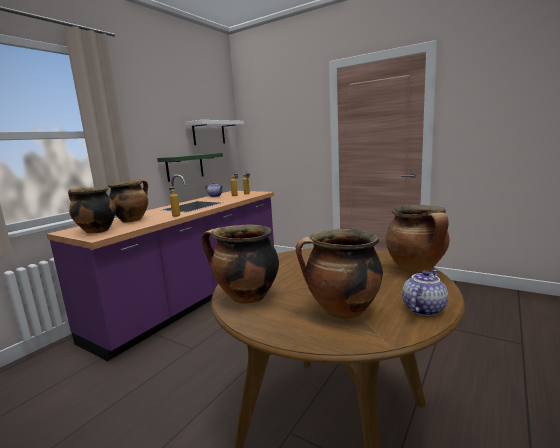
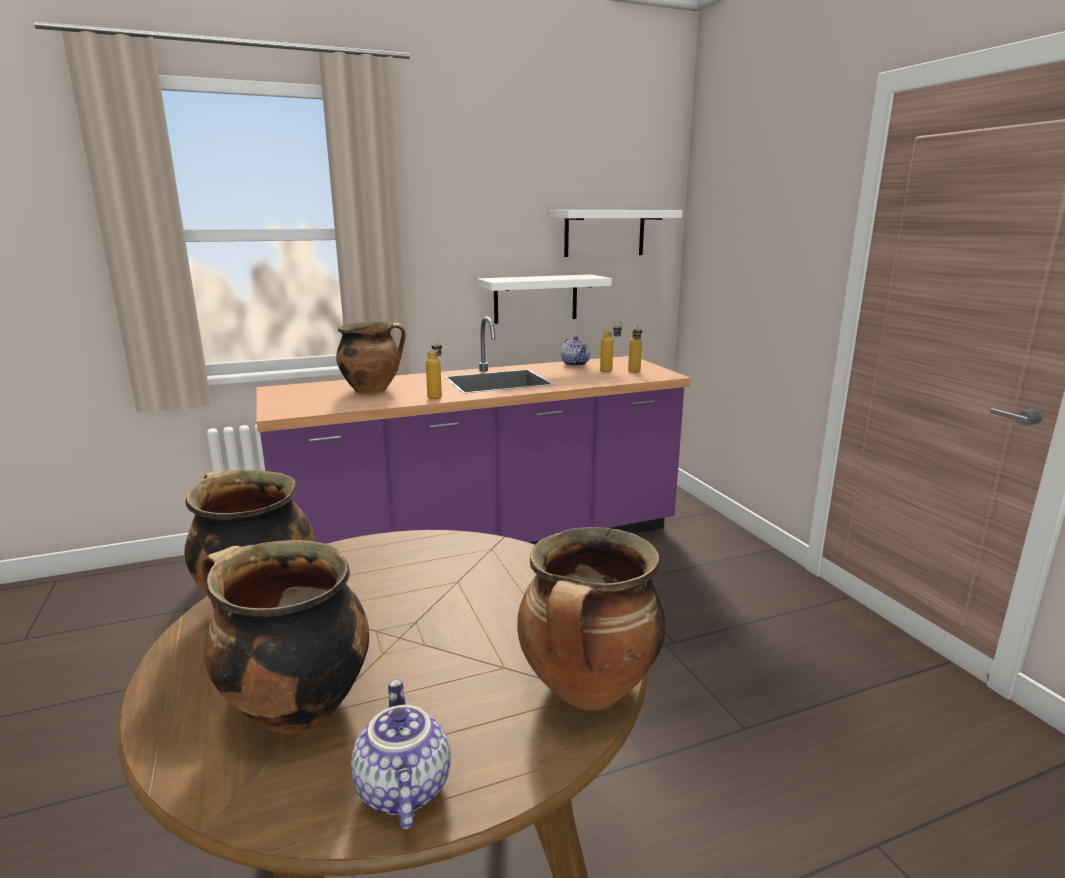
camera: 35 degrees right, 5 degrees up
(96, 231) = (299, 400): cooking pot -> none
(185, 167) = (535, 298): green shelf -> white shelf
(422, 309) = (401, 788): teapot -> teapot turned 90 degrees counterclockwise

